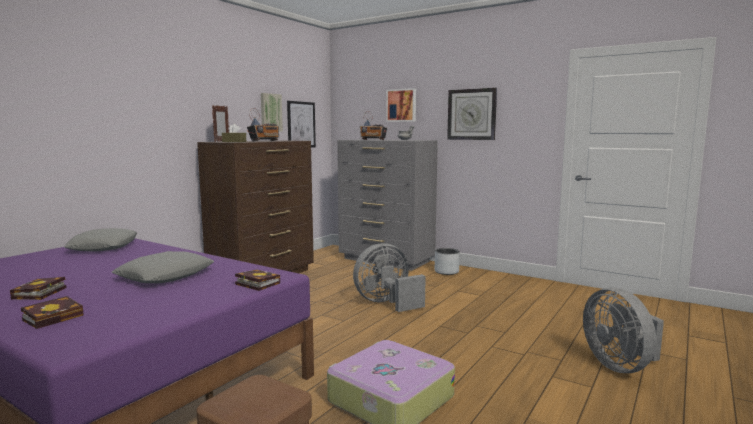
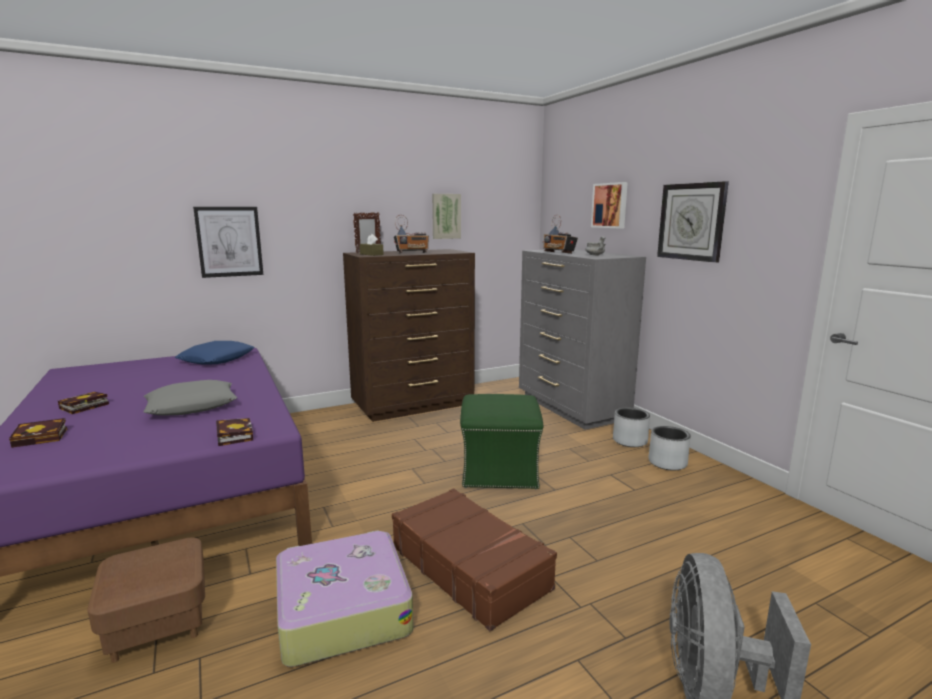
camera: 30 degrees right, 5 degrees up
(103, 246) = (217, 359): grey pillow -> blue pillow
(301, 125) = (491, 229): picture -> picture (229, 241)
(387, 303) = (498, 471): grey fan -> green ottoman
(439, 355) = (470, 567): none -> brown suitcase
(481, 278) = (667, 463): none -> grey planter

